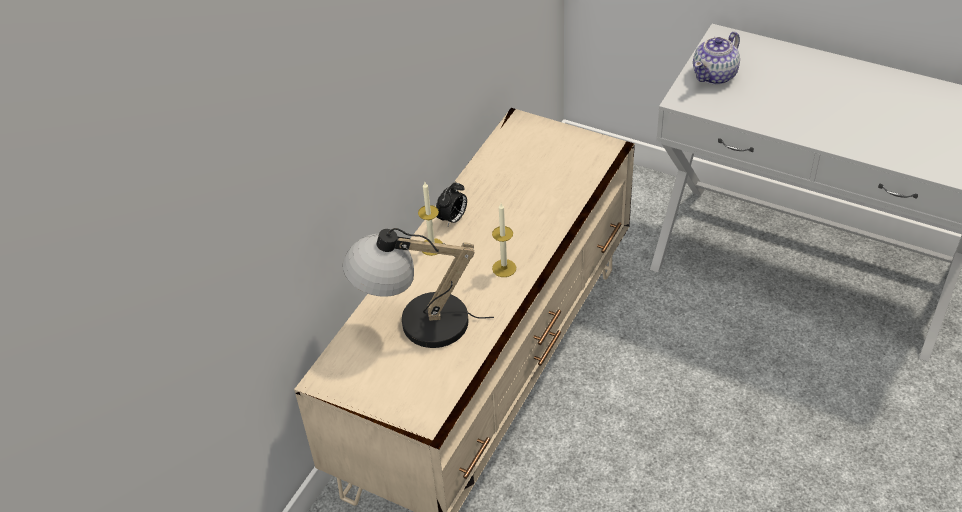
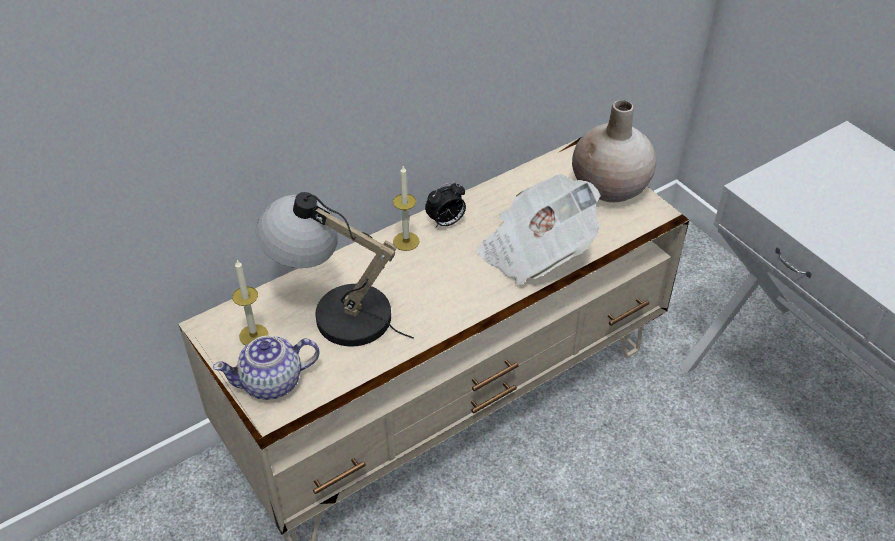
camera: 25 degrees right, 0 degrees up
(504, 268) = (460, 292): candle -> candle (253, 335)
(538, 213) = (535, 251): none -> newspaper
(559, 141) = (610, 187): none -> beige vase
(715, 75) = (812, 176): teapot -> teapot (272, 382)

